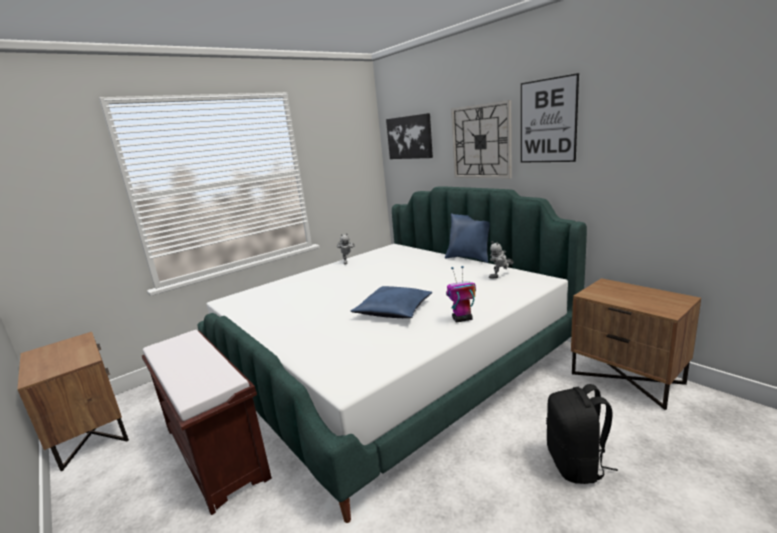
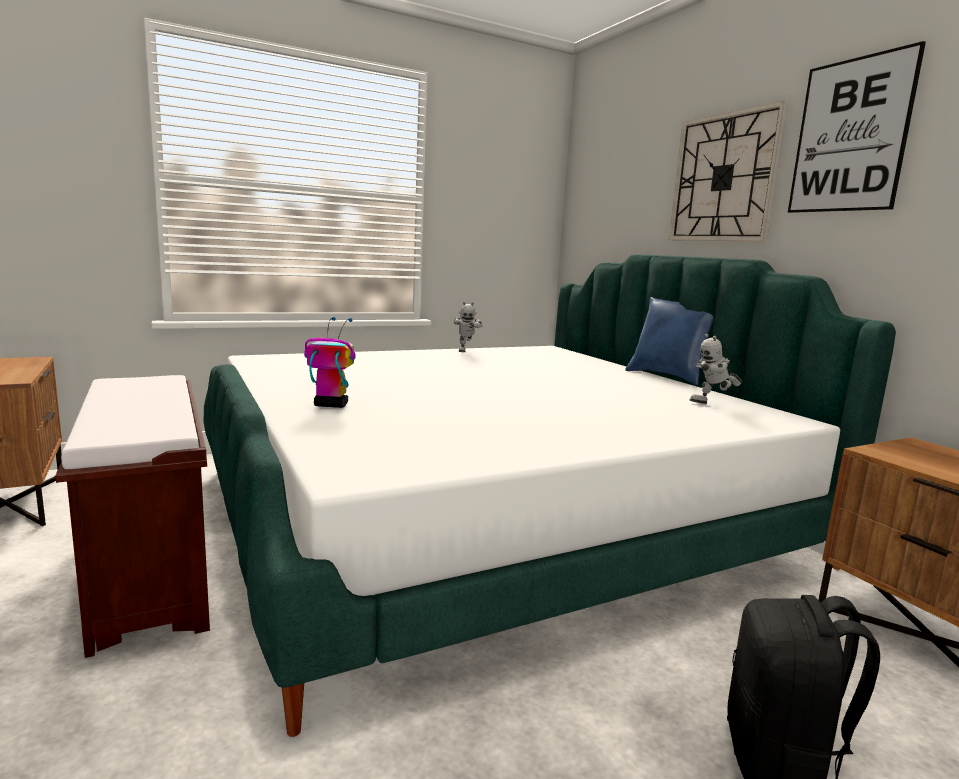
camera: 10 degrees right, 5 degrees down
(394, 310) = (500, 409): blue pillow -> none
(409, 137) = (609, 175): picture -> none
(461, 319) = (611, 438): toy robot -> toy robot (330, 405)

